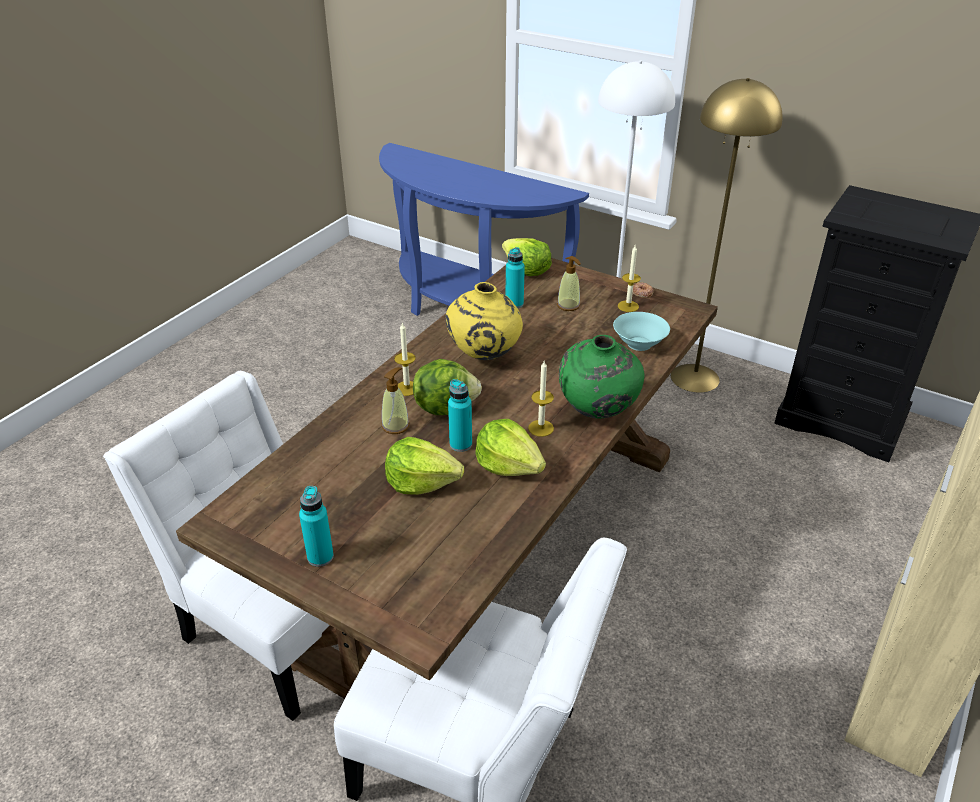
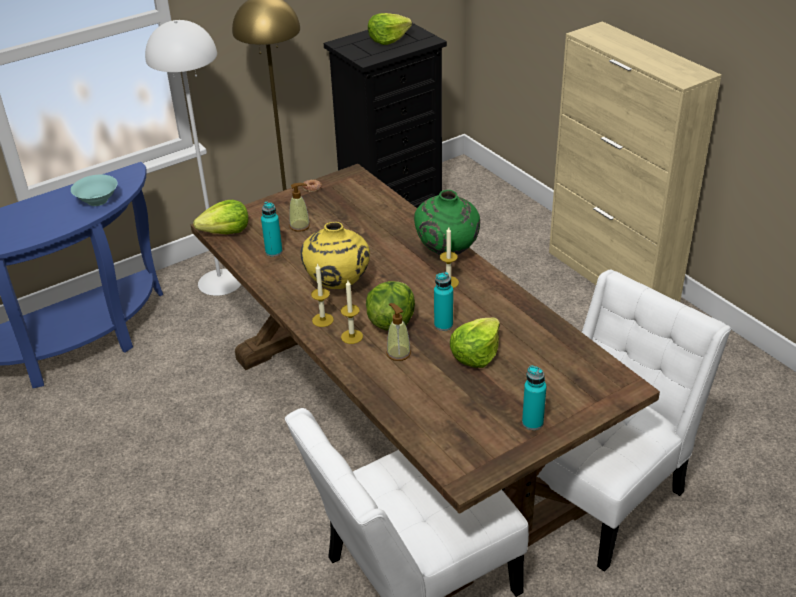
camera: 65 degrees left, 0 degrees up
(509, 465) = (481, 308): lettuce -> lettuce (388, 39)
(628, 306) = (325, 199): candle -> candle (322, 320)
(640, 344) = (378, 210): turquoise bowl -> turquoise bowl (98, 200)

